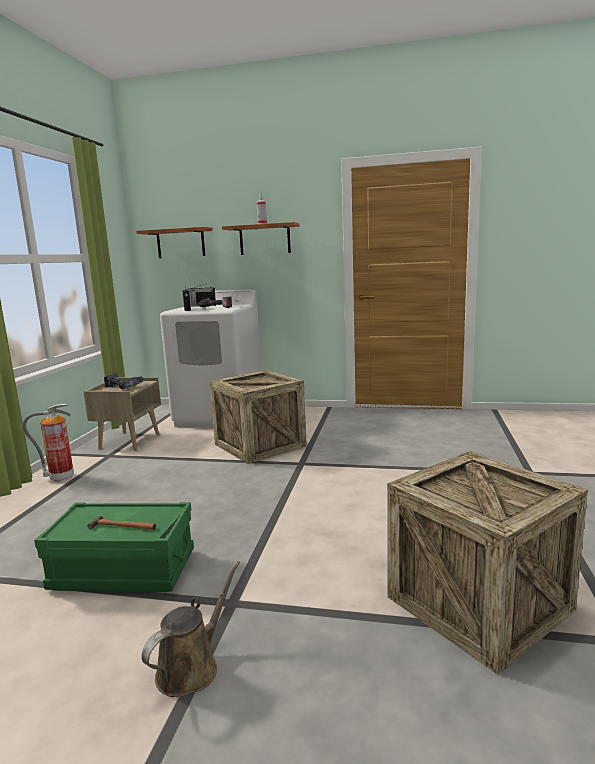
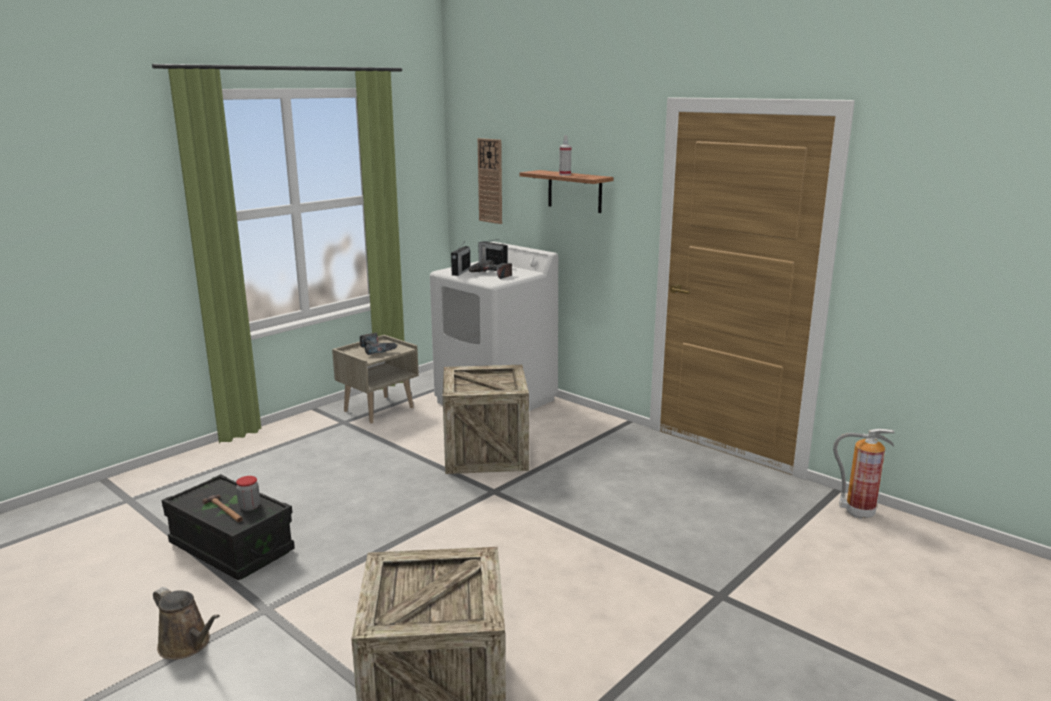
camera: 30 degrees right, 5 degrees up
(60, 478) = (283, 436): fire extinguisher -> fire extinguisher (857, 513)
(124, 570) = (231, 547): green storage box -> black storage box
(146, 516) = (249, 507): none -> jar
(180, 243) = (490, 181): shelf -> wall clock
(192, 667) = (187, 645): brown watering can -> brown watering can turned 60 degrees clockwise

